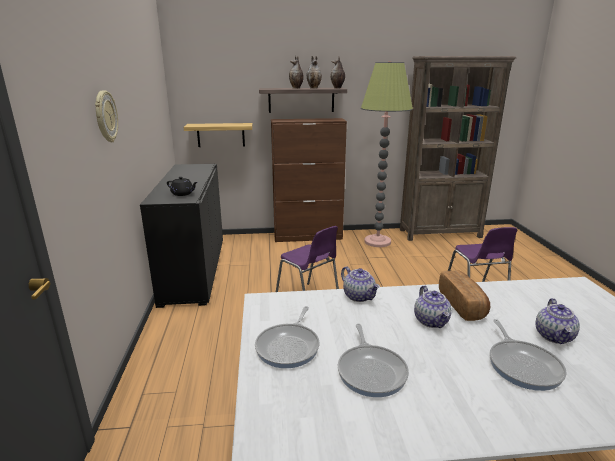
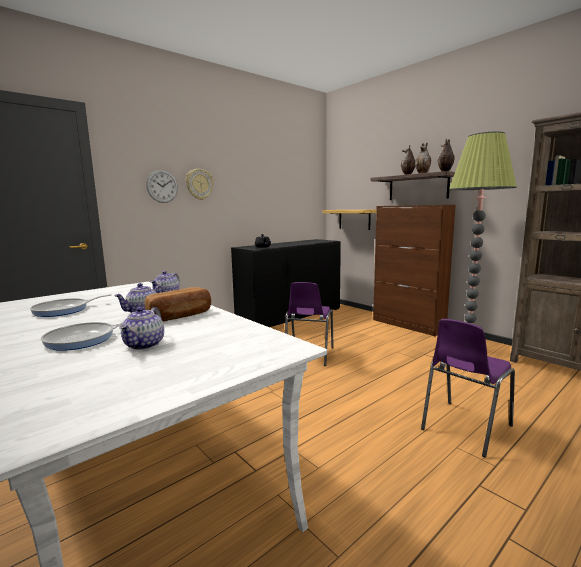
camera: 55 degrees right, 10 degrees down
(80, 131) = (162, 186): none -> wall clock
(289, 346) = (87, 295): frying pan -> none
(554, 336) = (144, 345): teapot -> teapot turned 60 degrees counterclockwise

